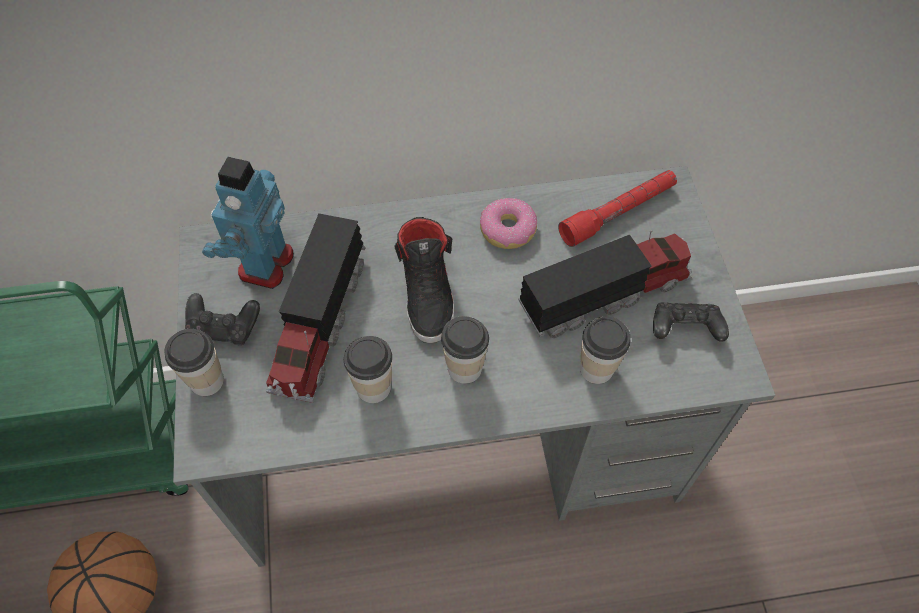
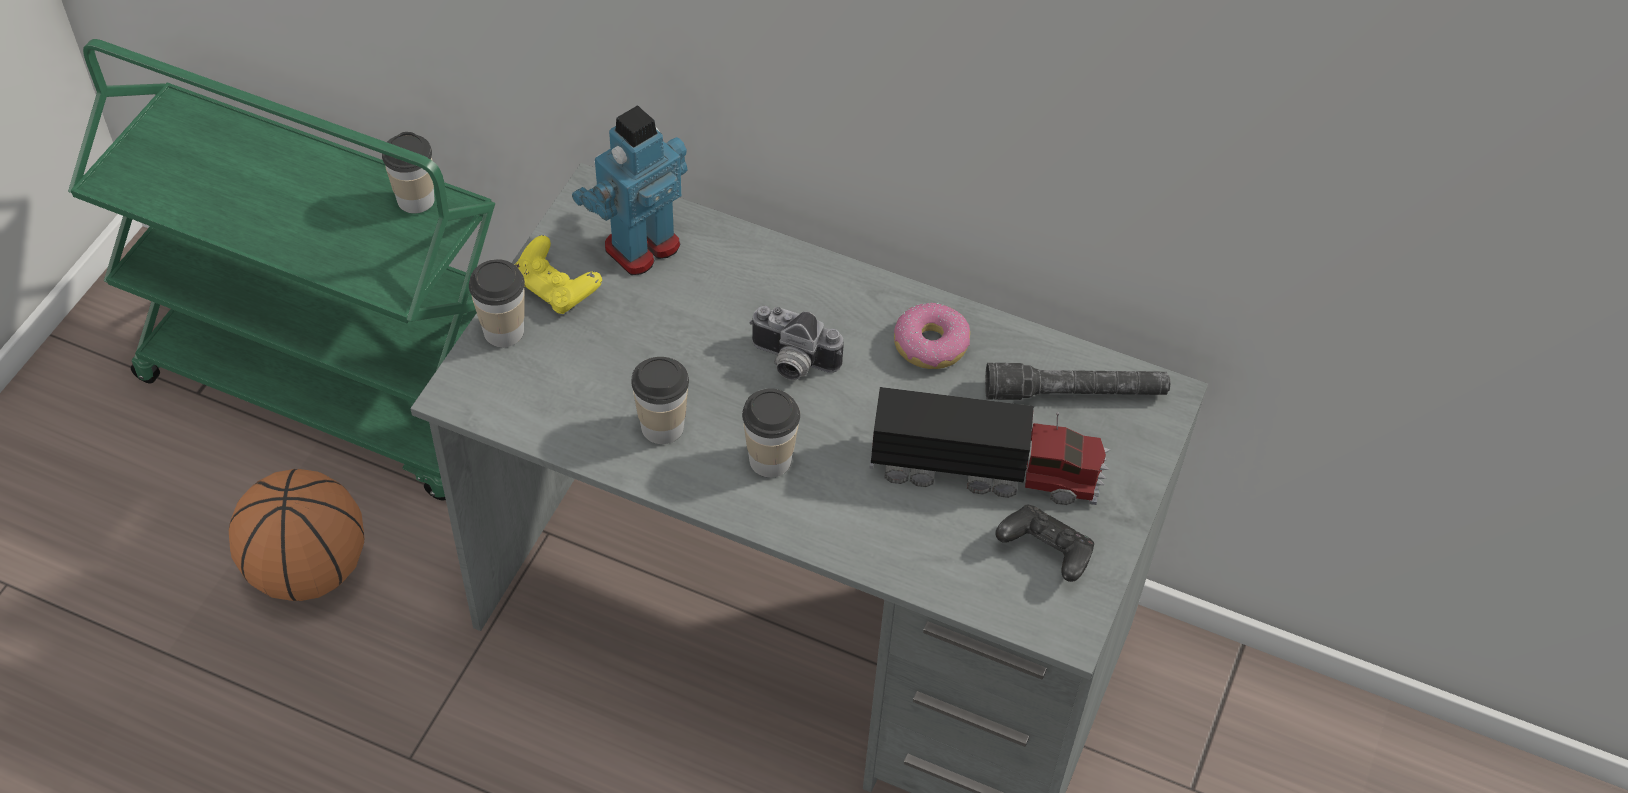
camera: 30 degrees right, 5 degrees down
(225, 328) = (556, 289): black game controller -> yellow game controller
(318, 324) = (652, 335): toy truck -> none
(428, 291) = (791, 363): black shoe -> camera
(596, 368) = (911, 537): cup -> cup (415, 200)
(618, 213) = (1075, 393): red flashlight -> grey flashlight

